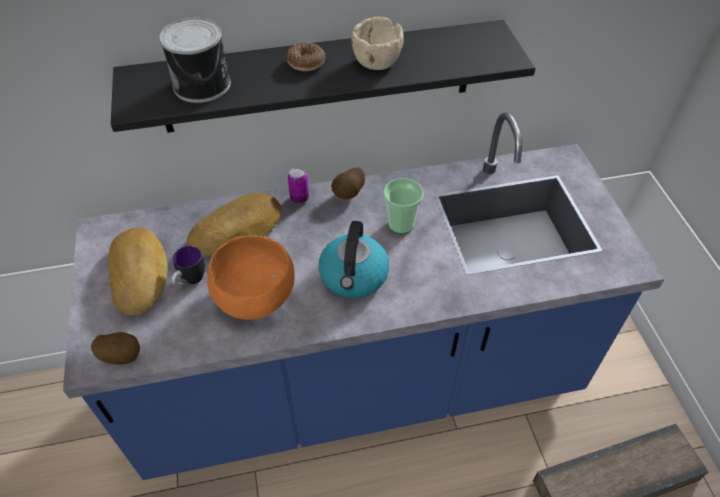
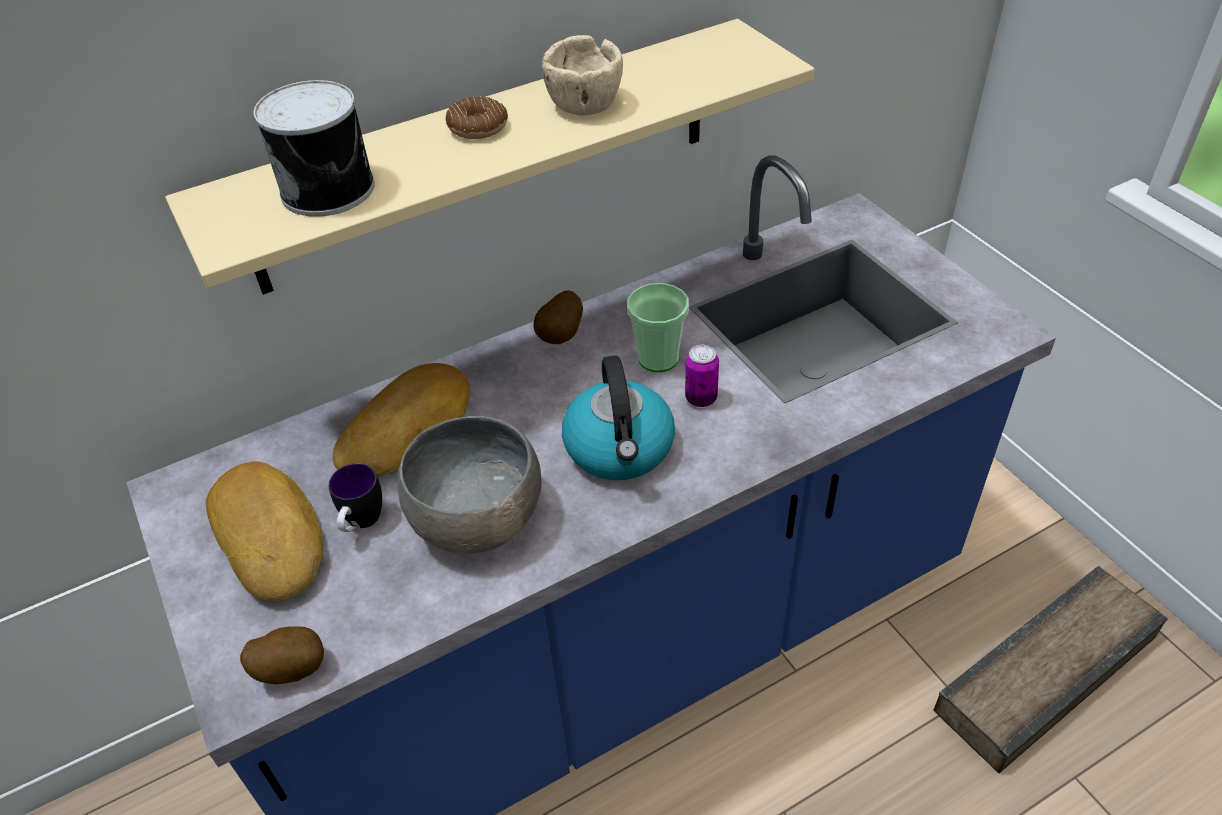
camera: 15 degrees left, 5 degrees down
(254, 296) = (477, 518): orange bowl -> grey bowl
(299, 198) = (487, 360): can -> can (701, 398)
(318, 77) = (487, 156): black shelf -> beige shelf

